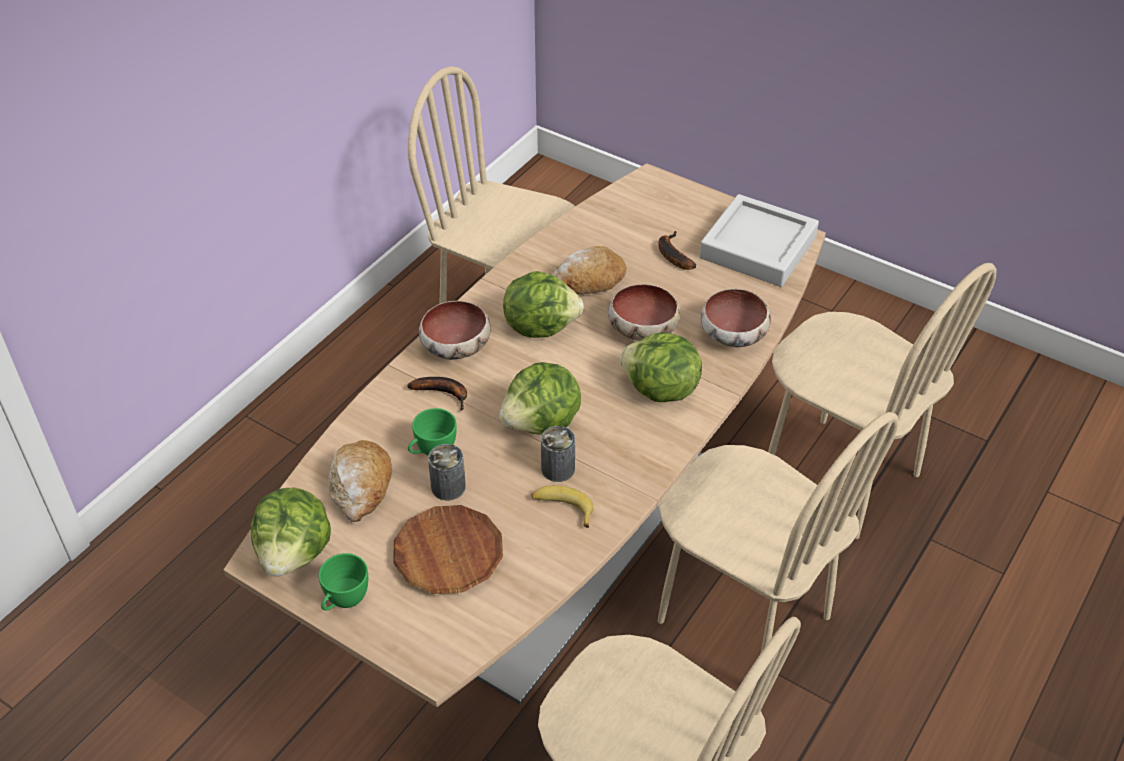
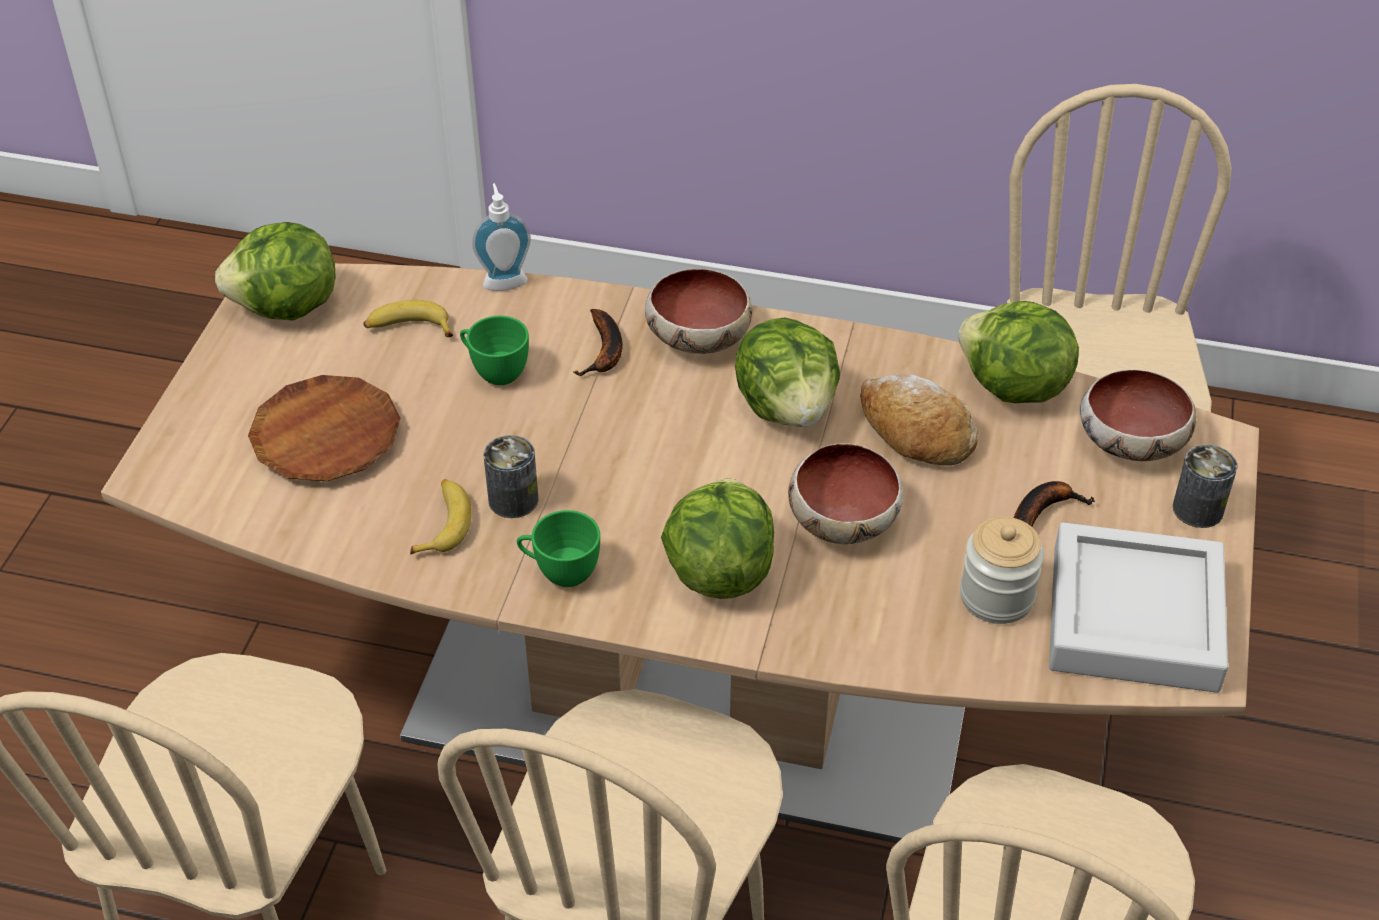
camera: 70 degrees right, 0 degrees up
(341, 426) = (504, 280): none -> soap dispenser
(344, 601) = (227, 370): green cup -> green cup (560, 572)
(361, 487) = (408, 328): bread -> banana
(448, 487) = (439, 404): can -> can (1198, 509)
(542, 423) = (592, 461): lettuce -> lettuce (1012, 388)
(724, 289) = (996, 596): none -> jar
(734, 336) = (890, 633): bowl -> bowl (1129, 442)

